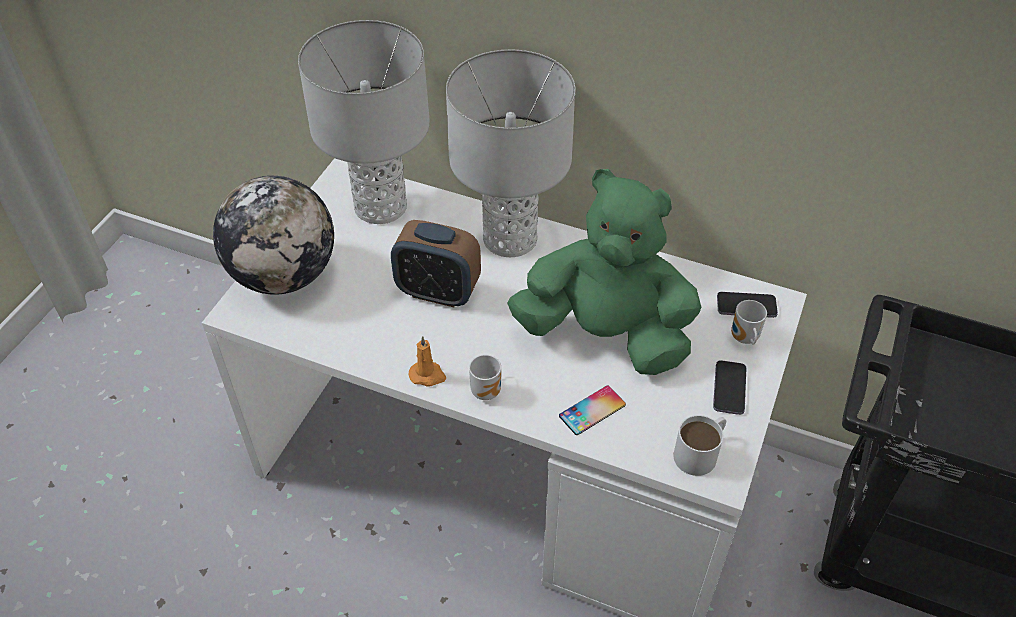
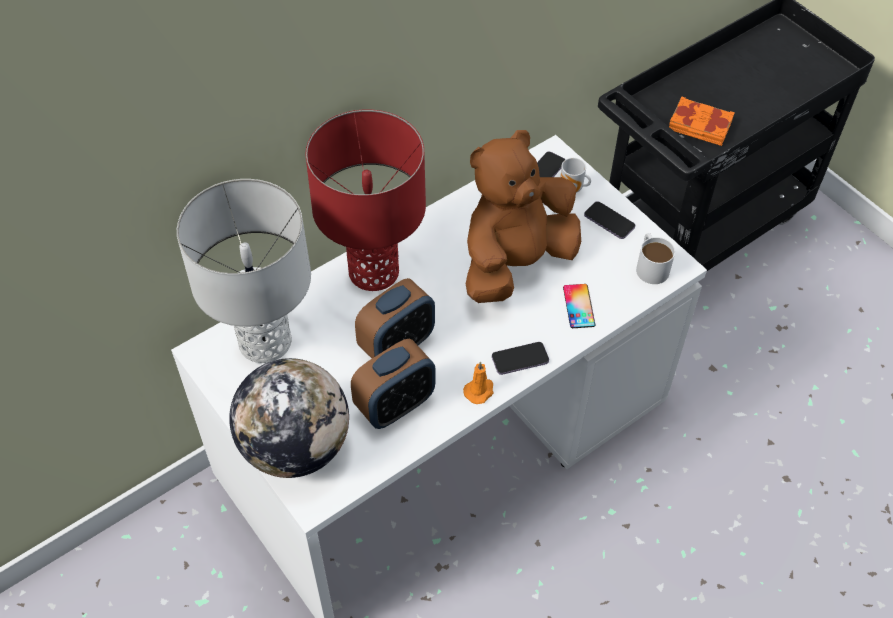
camera: 60 degrees left, 5 degrees up
(370, 321) = (395, 405): none -> alarm clock
(487, 390) = (520, 359): mug -> phone
(510, 237) = (372, 270): white table lamp -> red table lamp
(605, 334) = (515, 262): green plush toy -> brown plush toy
(952, 414) = (699, 126): none -> orange book

